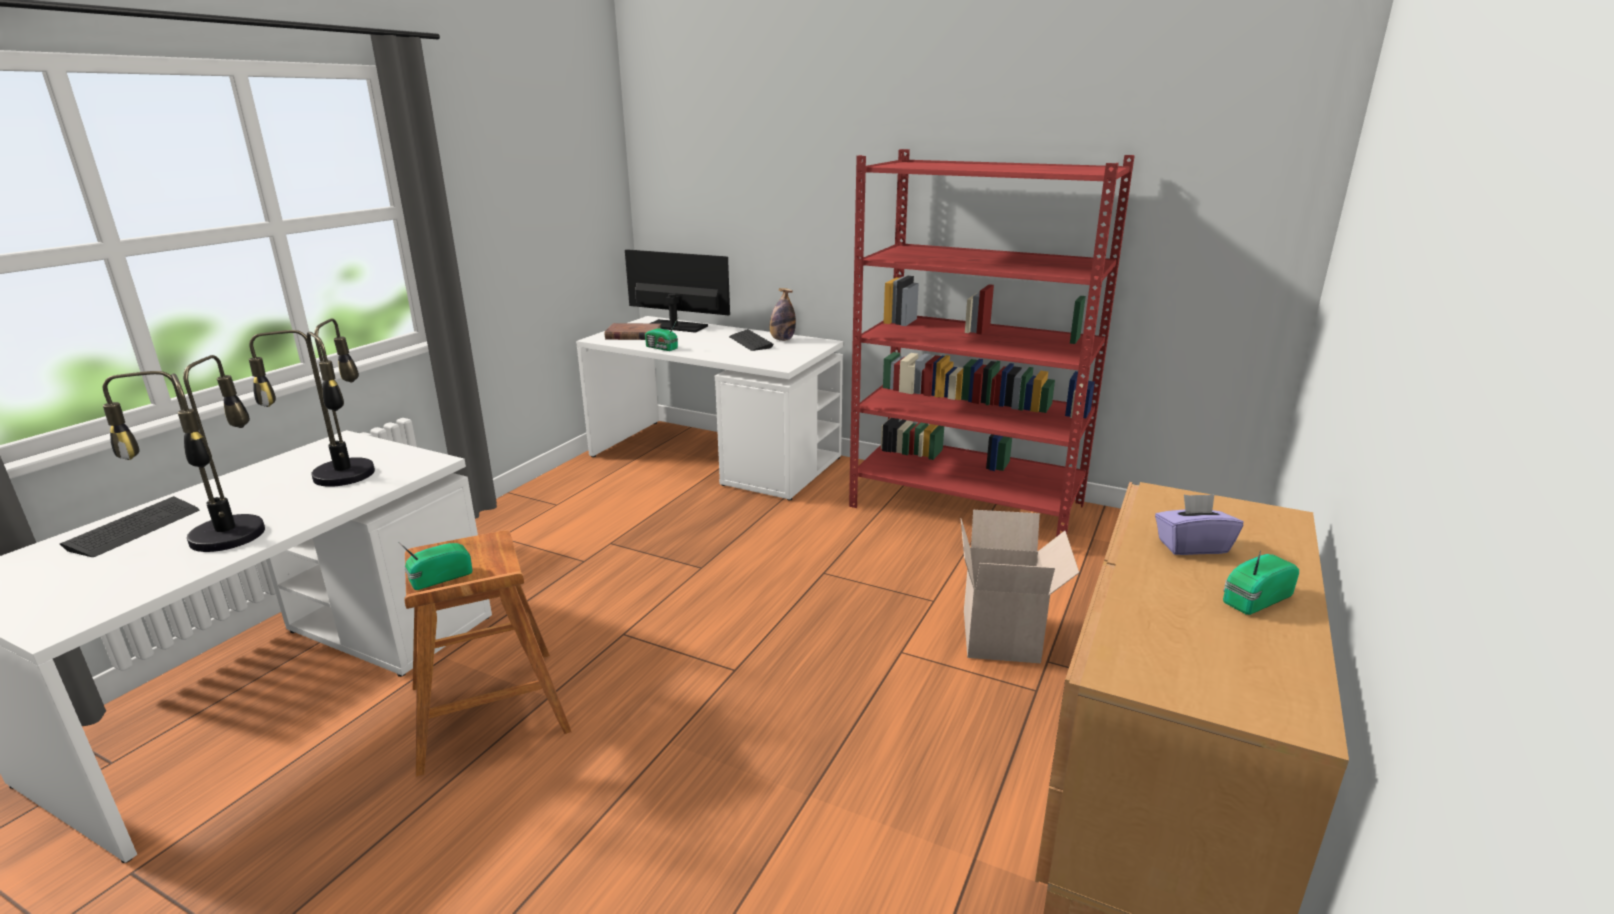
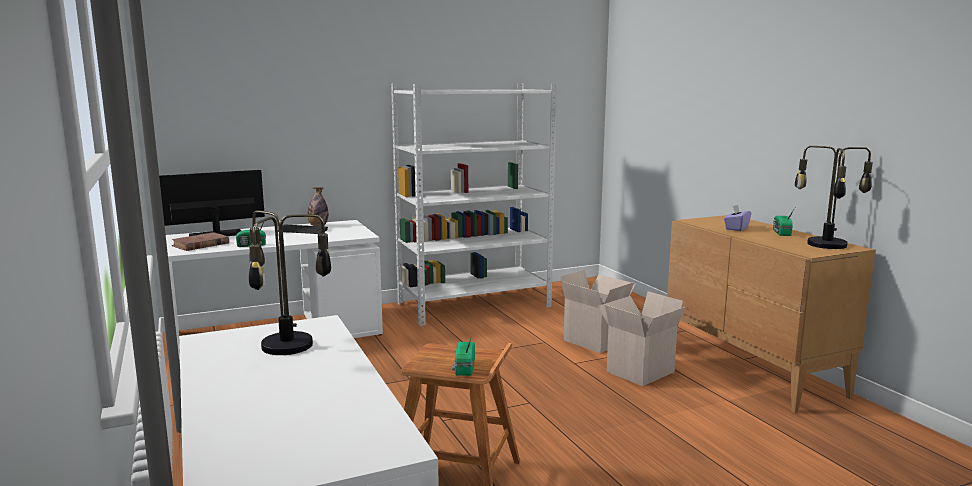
camera: 50 degrees left, 10 degrees down
(134, 529) = (242, 417): keyboard -> none
(226, 536) = (332, 388): table lamp -> table lamp (826, 245)
(957, 718) = (639, 371): none -> cardboard box
(967, 505) = (474, 305): red bookcase -> white bookcase

